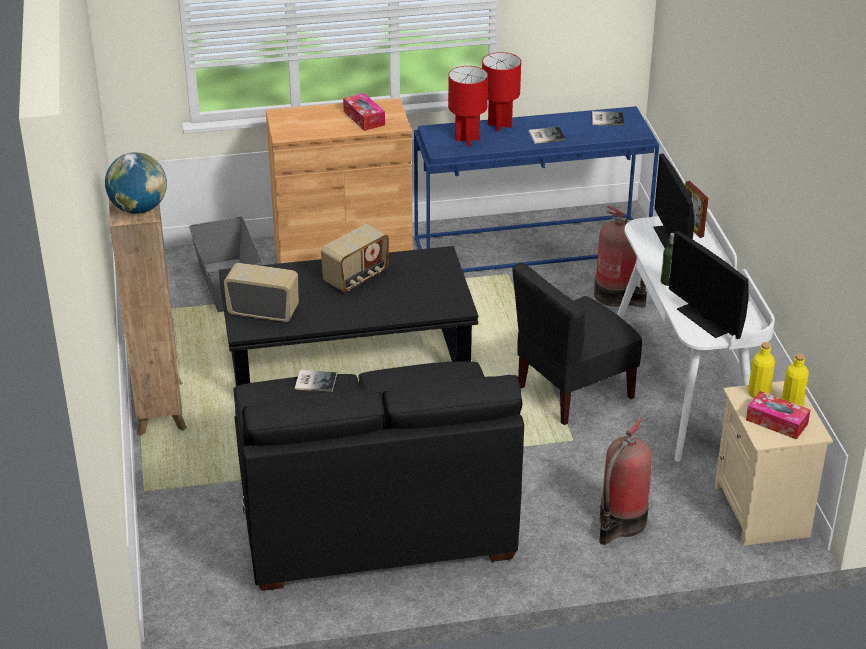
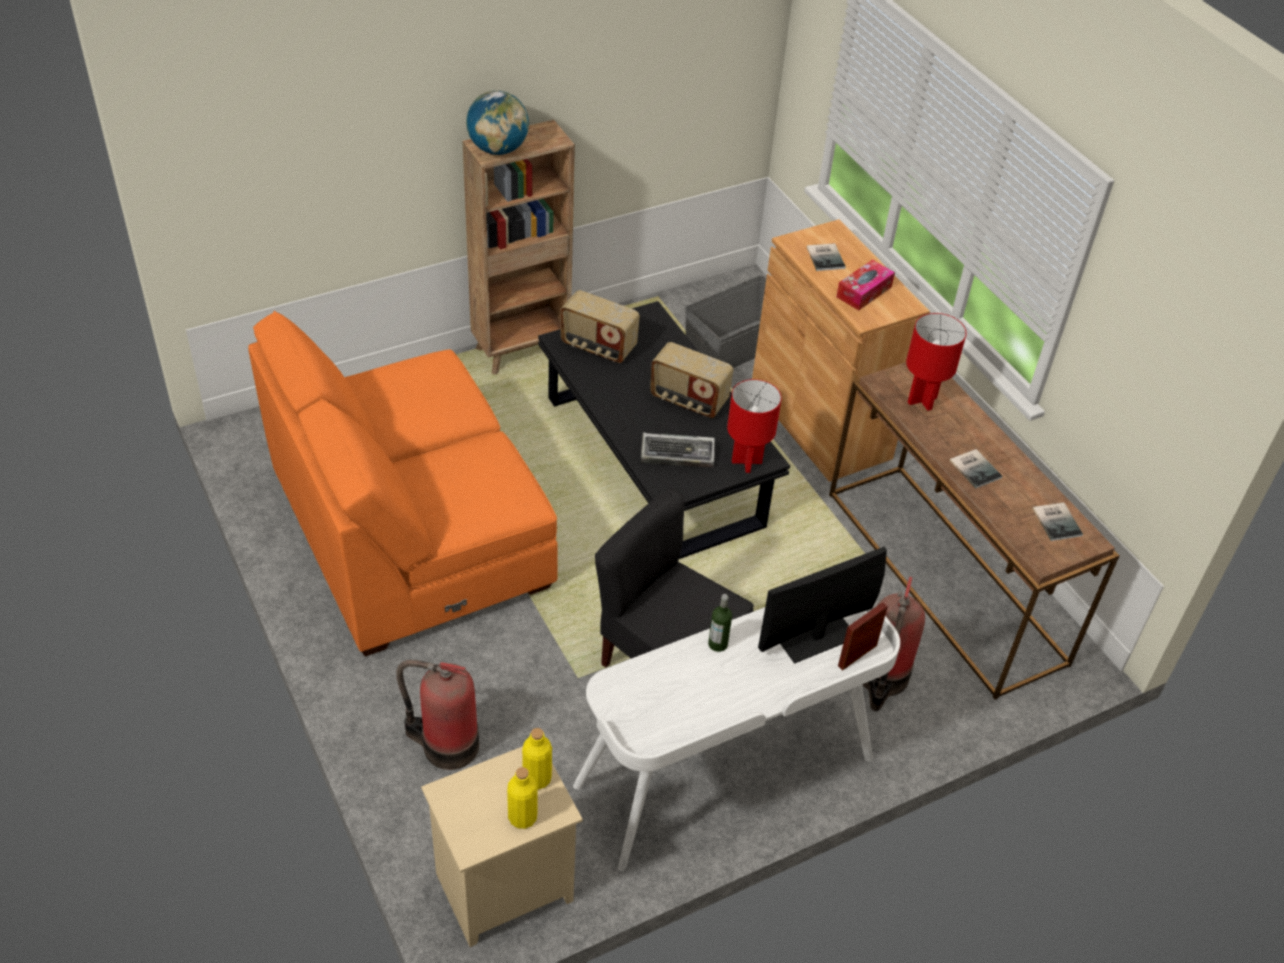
camera: 70 degrees right, 10 degrees up
(263, 311) = (598, 347): radio -> radio turned 120 degrees clockwise
(314, 381) = (459, 395): book -> book (826, 257)
(373, 511) = (412, 532): black sofa -> orange sofa
(418, 294) = (678, 454): none -> keyboard
(500, 125) = (975, 423): red table lamp -> red table lamp (747, 462)
(532, 245) = (946, 577): blue console table -> brown console table
(706, 319) = (648, 693): monitor -> none
(776, 422) = (482, 803): tissue box -> none

